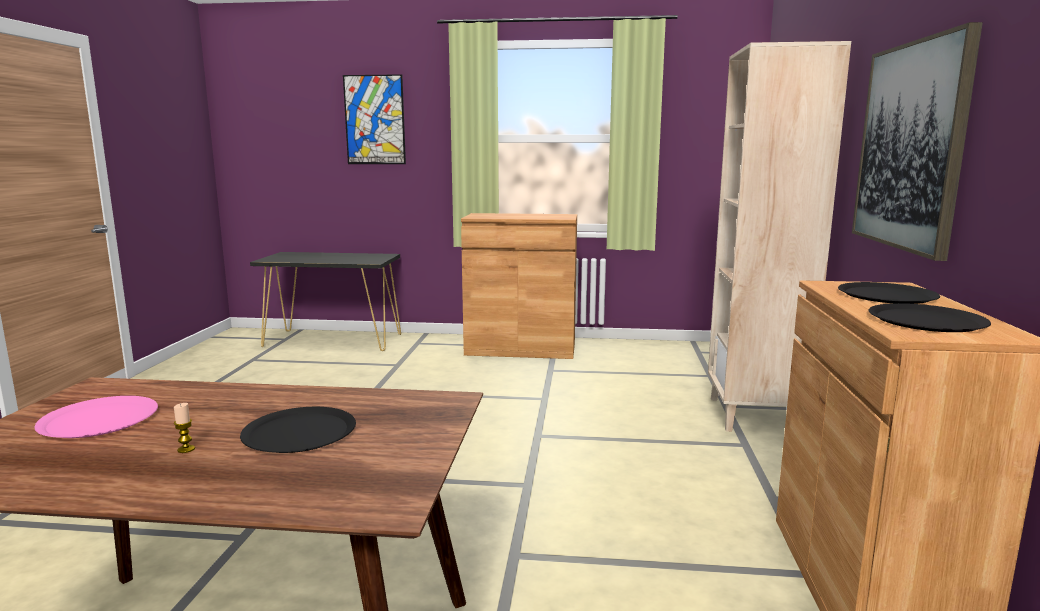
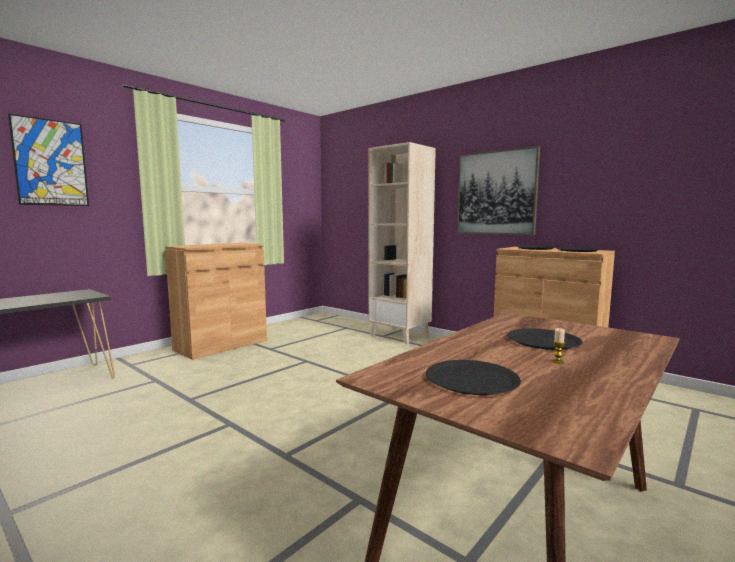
camera: 55 degrees left, 5 degrees down
(99, 419) = (472, 379): pink plate -> black plate

